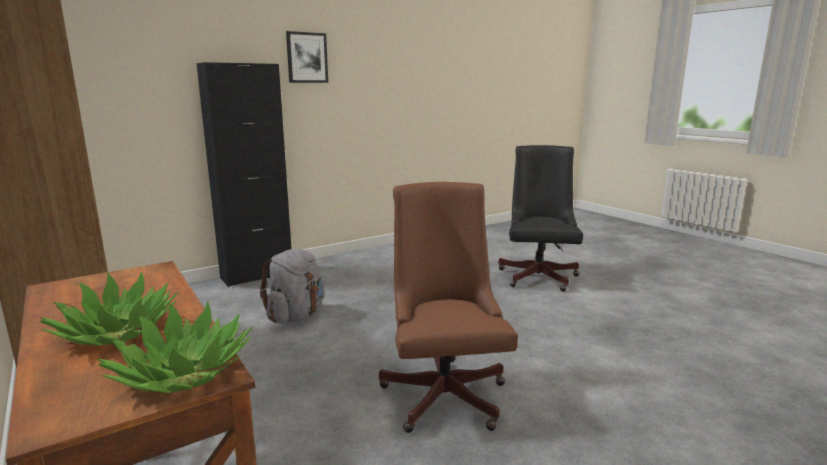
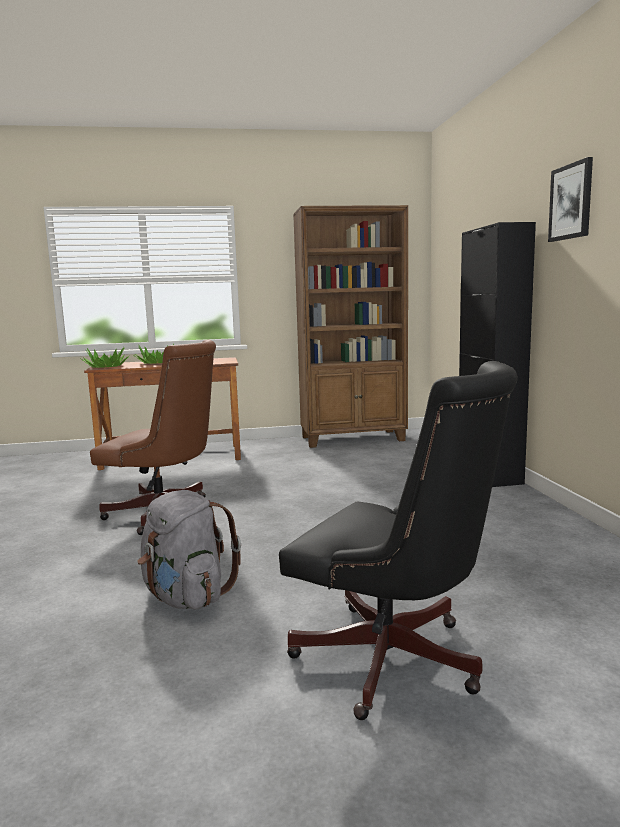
camera: 115 degrees right, 5 degrees down
(296, 316) = (362, 483): grey backpack -> grey backpack (187, 597)

